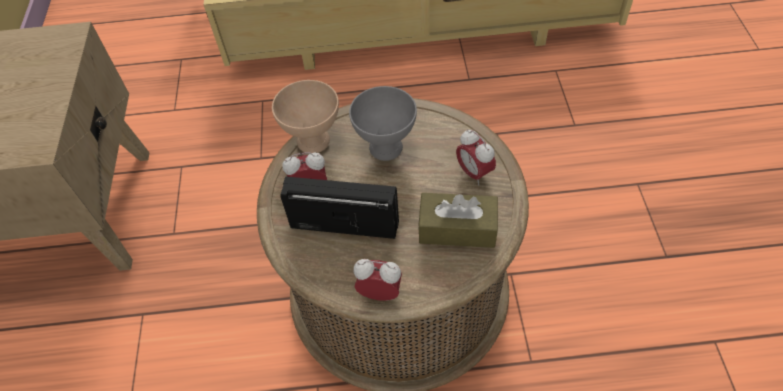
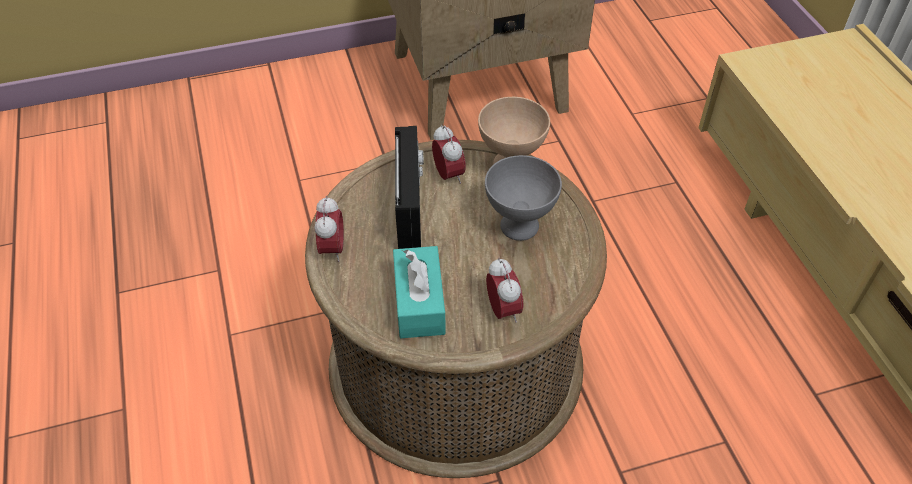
camera: 75 degrees right, 5 degrees down
(457, 229) = (419, 302): brown tissue box -> turquoise tissue box
(474, 173) = (503, 310): alarm clock -> alarm clock turned 120 degrees clockwise

